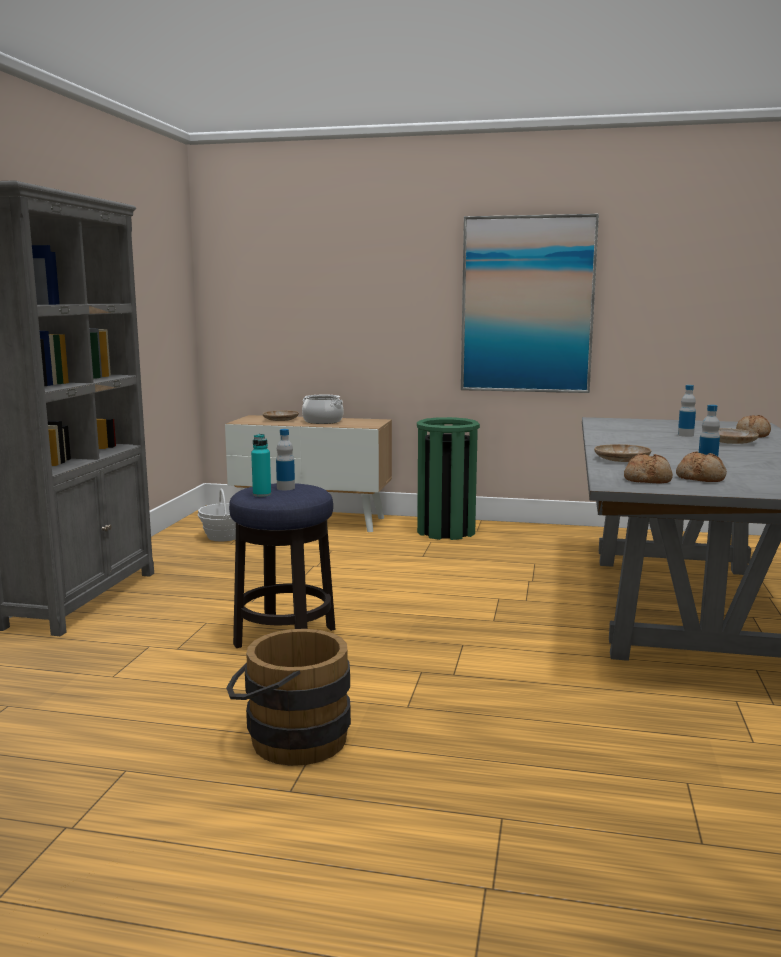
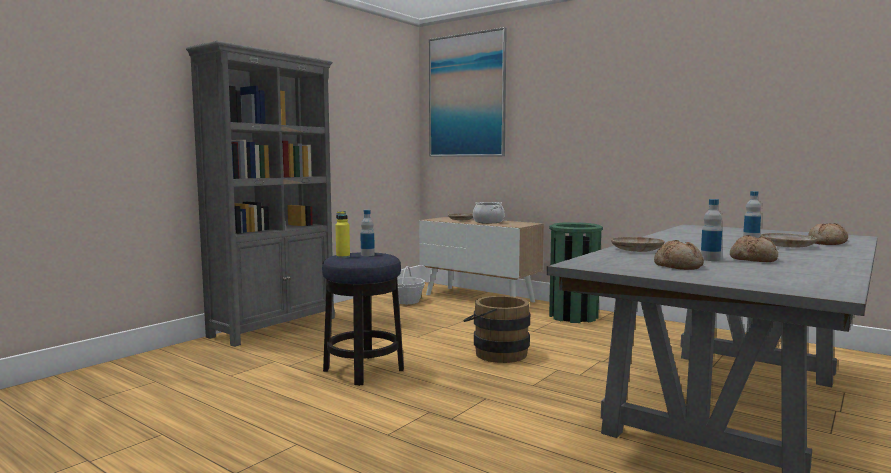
camera: 25 degrees right, 5 degrees down
(262, 494) = (343, 257): turquoise bottle -> yellow bottle
(289, 739) = (279, 438): brown bucket -> brown bucket (495, 353)
(527, 305) = (653, 130): picture -> picture (466, 96)
(648, 480) = (621, 263): bread -> bread (753, 259)

